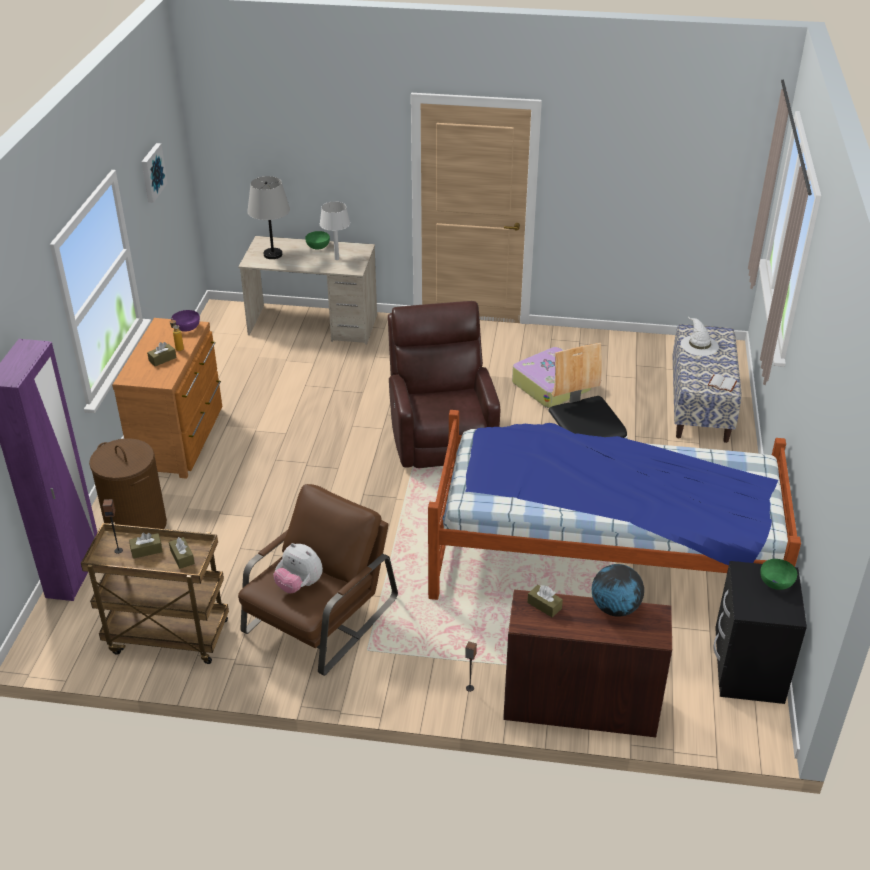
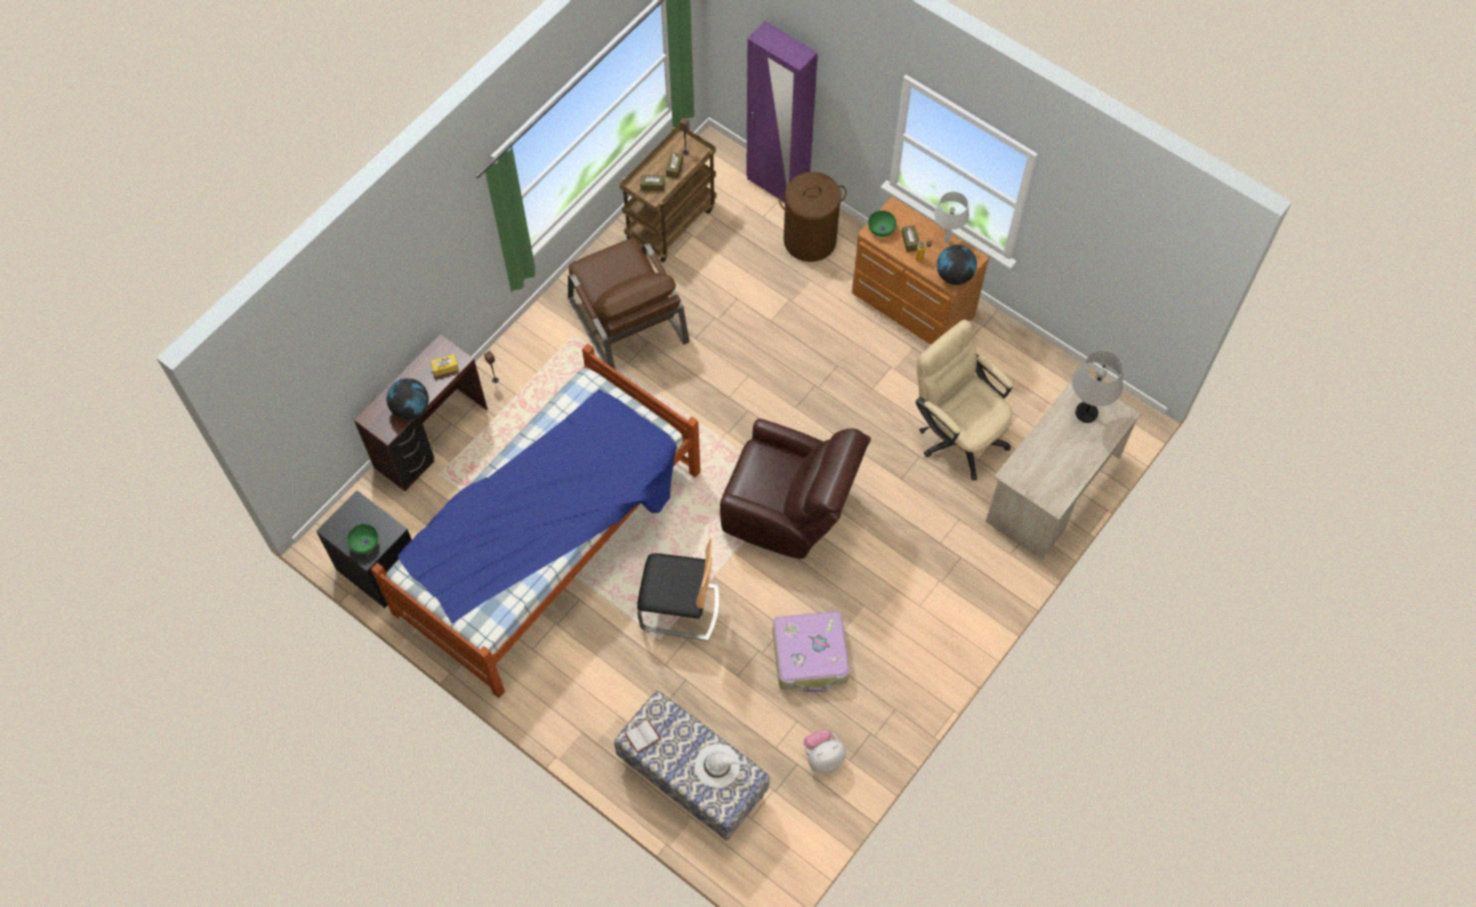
camera: 120 degrees right, 25 degrees up
(152, 172) = (1109, 233): picture -> none
(186, 328) = (954, 275): purple bowl -> globe
(297, 379) = (957, 433): none -> beige office chair
(299, 585) = (614, 274): plush toy -> plush toy (823, 756)
(318, 246) = (1082, 462): green bowl -> green bowl (881, 229)
(336, 259) = (1043, 467): grey table lamp -> grey table lamp (946, 240)
(544, 605) = (445, 368): brown tissue box -> yellow tissue box

